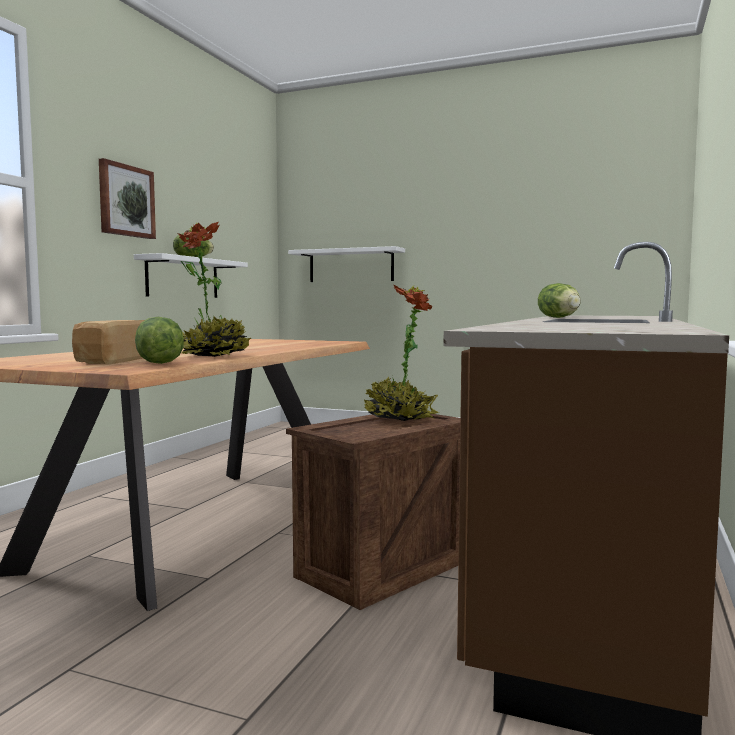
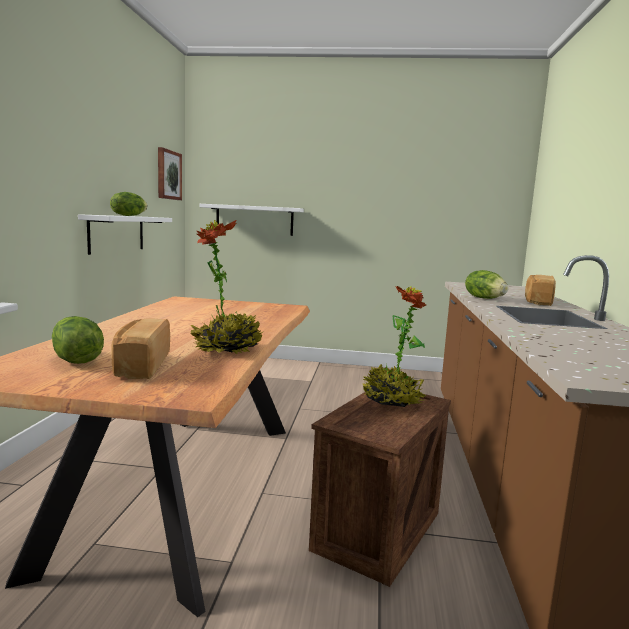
camera: 15 degrees left, 5 degrees up
(126, 201) = (70, 161): picture -> picture (168, 175)
(158, 363) = (197, 372): lettuce -> lettuce (76, 360)
(627, 318) = (537, 301): none -> bread

